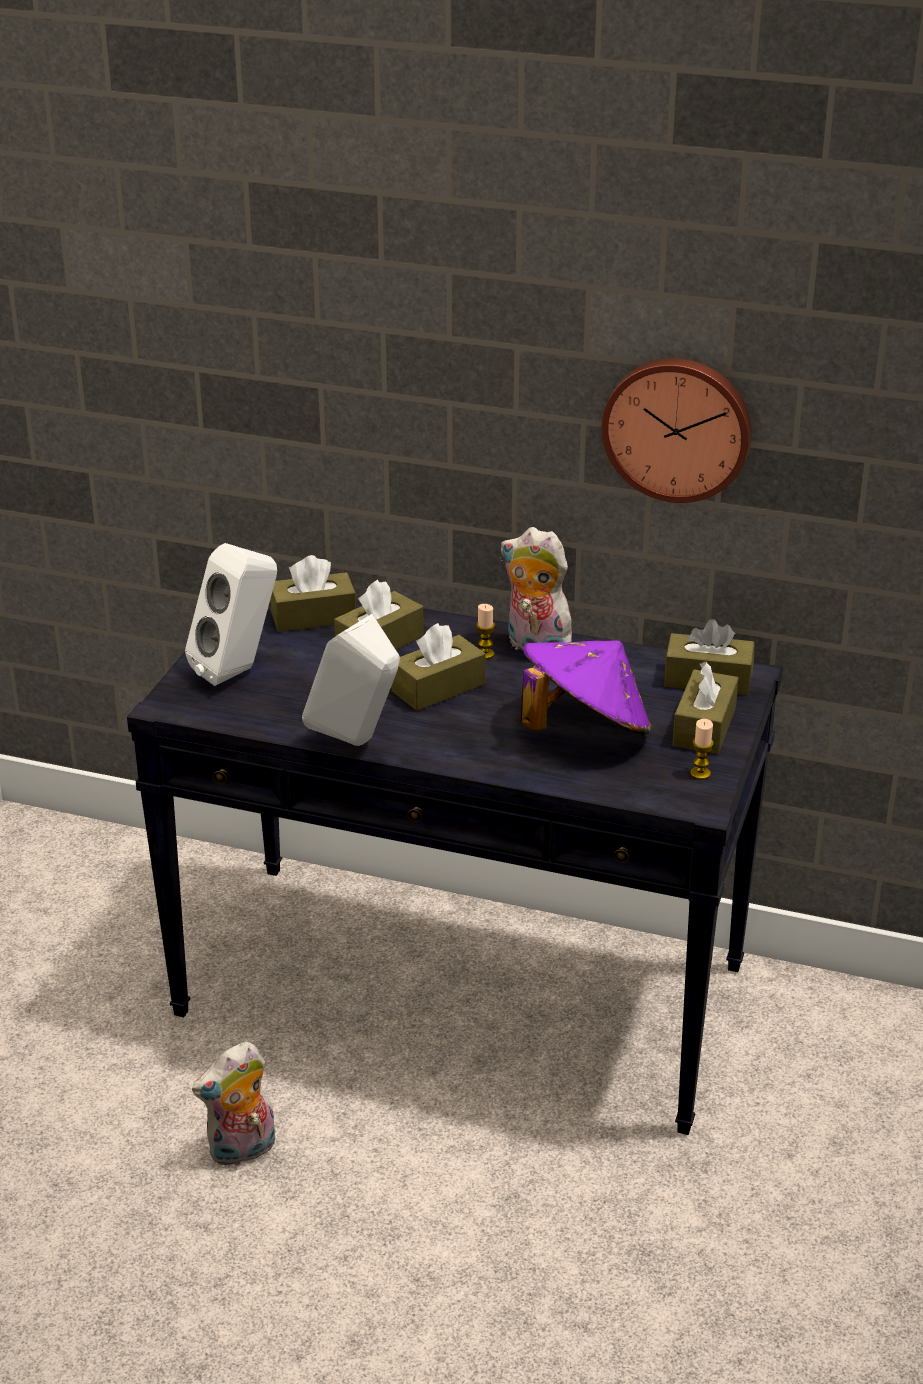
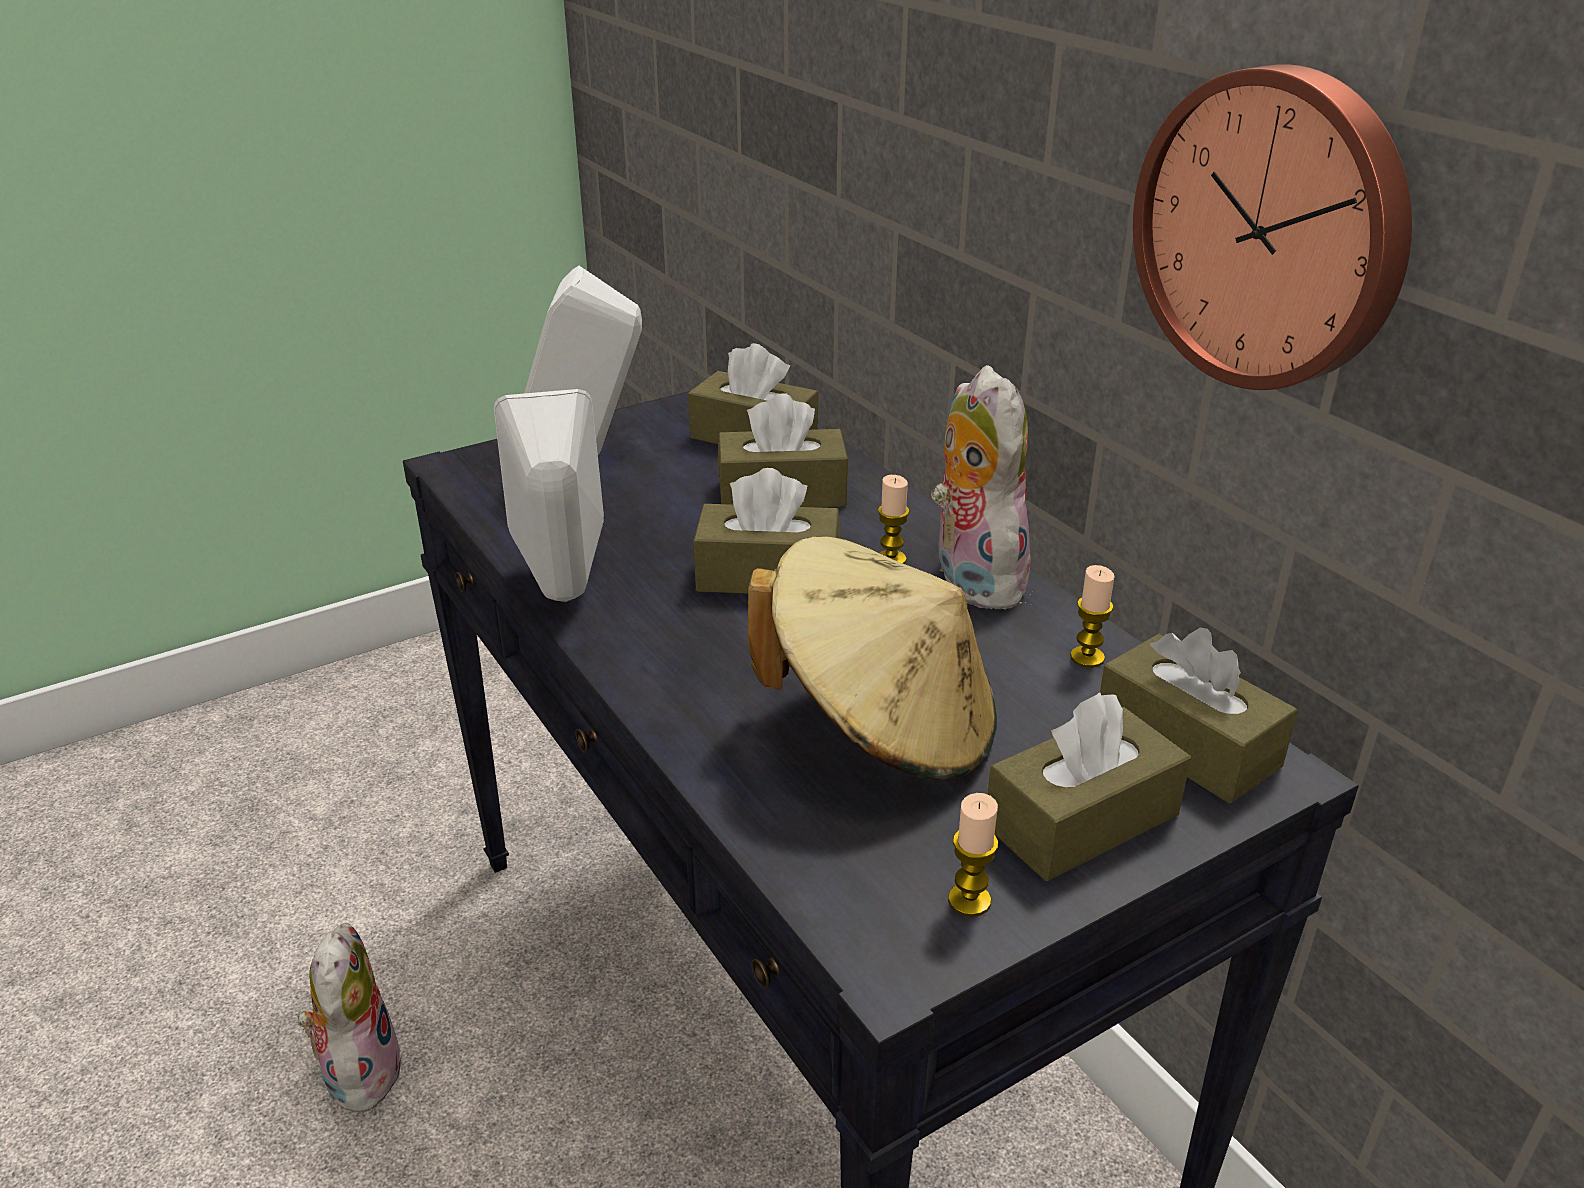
camera: 40 degrees right, 0 degrees up
(242, 1151) = (359, 1070): plush toy -> plush toy turned 75 degrees clockwise
(584, 729) = (881, 725): purple hat -> beige hat
(629, 661) = (1087, 657): none -> candle

